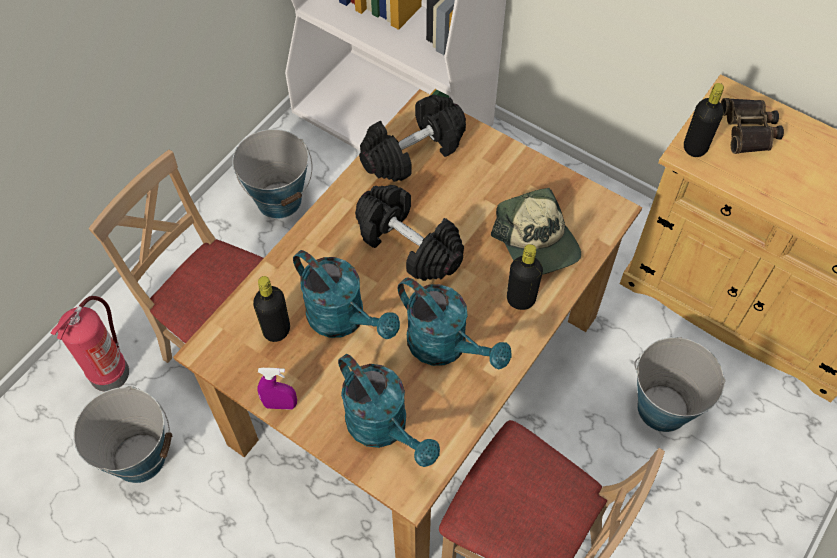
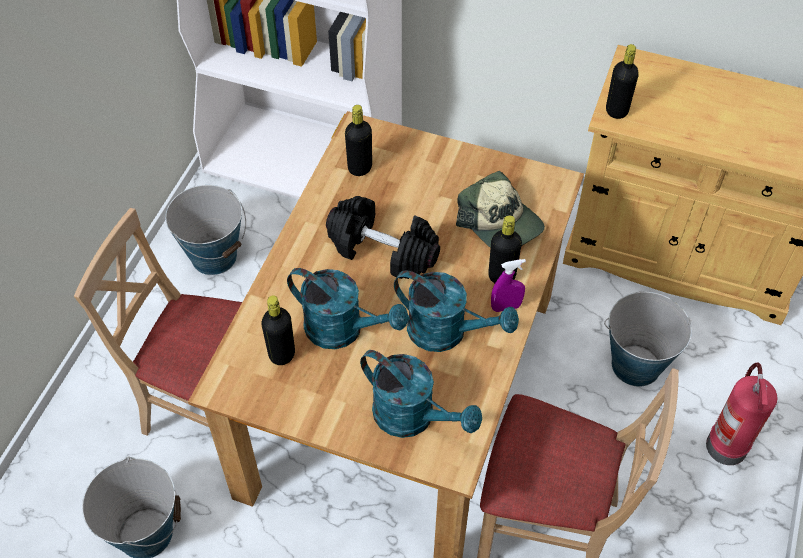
camera: 15 degrees left, 5 degrees down
(110, 371) = (89, 457): fire extinguisher -> fire extinguisher (725, 444)
(280, 405) = (307, 420): purple spray bottle -> purple spray bottle (506, 307)
(413, 152) = (360, 168): black dumbbell -> black bottle
(749, 130) = (659, 87): binoculars -> none

